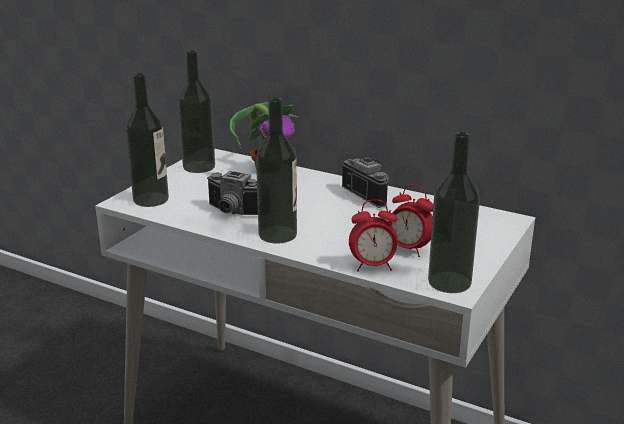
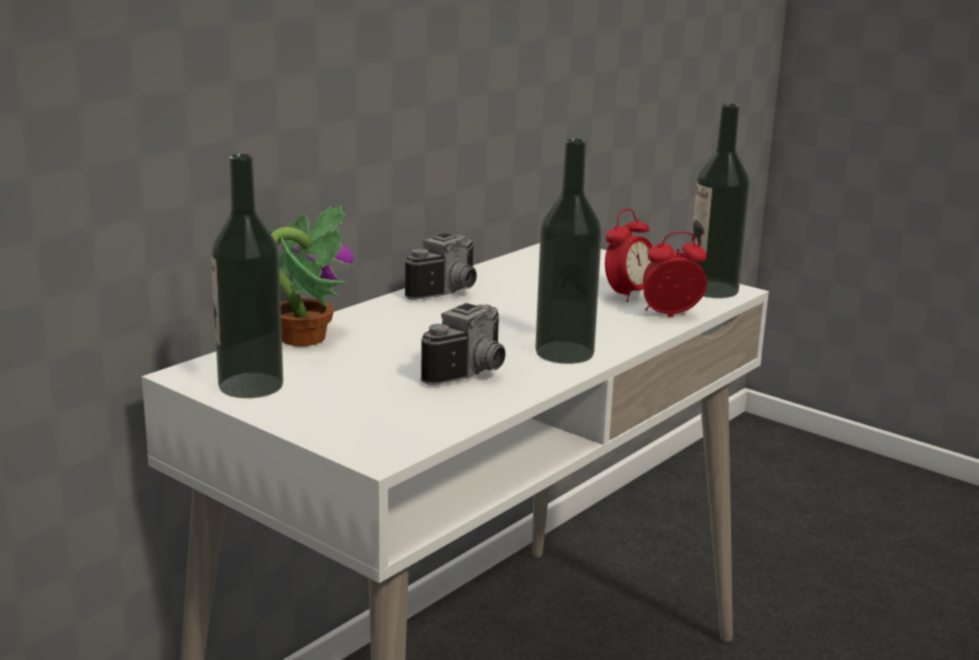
camera: 80 degrees left, 5 degrees down
(151, 199) = (383, 429): bottle -> none
(371, 194) = (451, 292): camera -> camera turned 150 degrees clockwise
(373, 266) = (670, 315): alarm clock -> alarm clock turned 105 degrees counterclockwise

